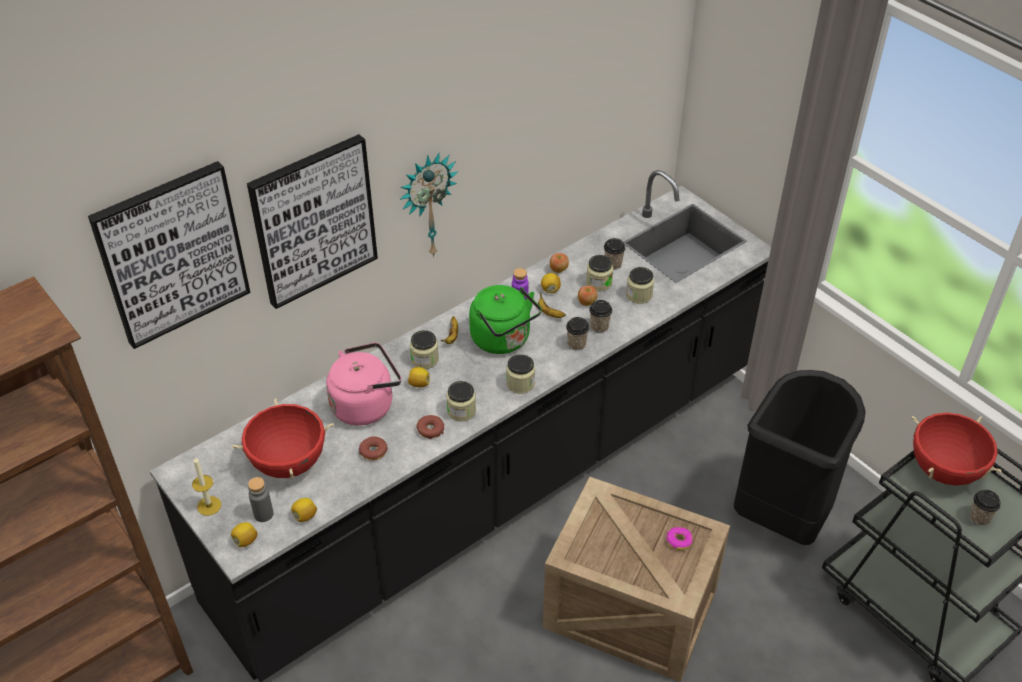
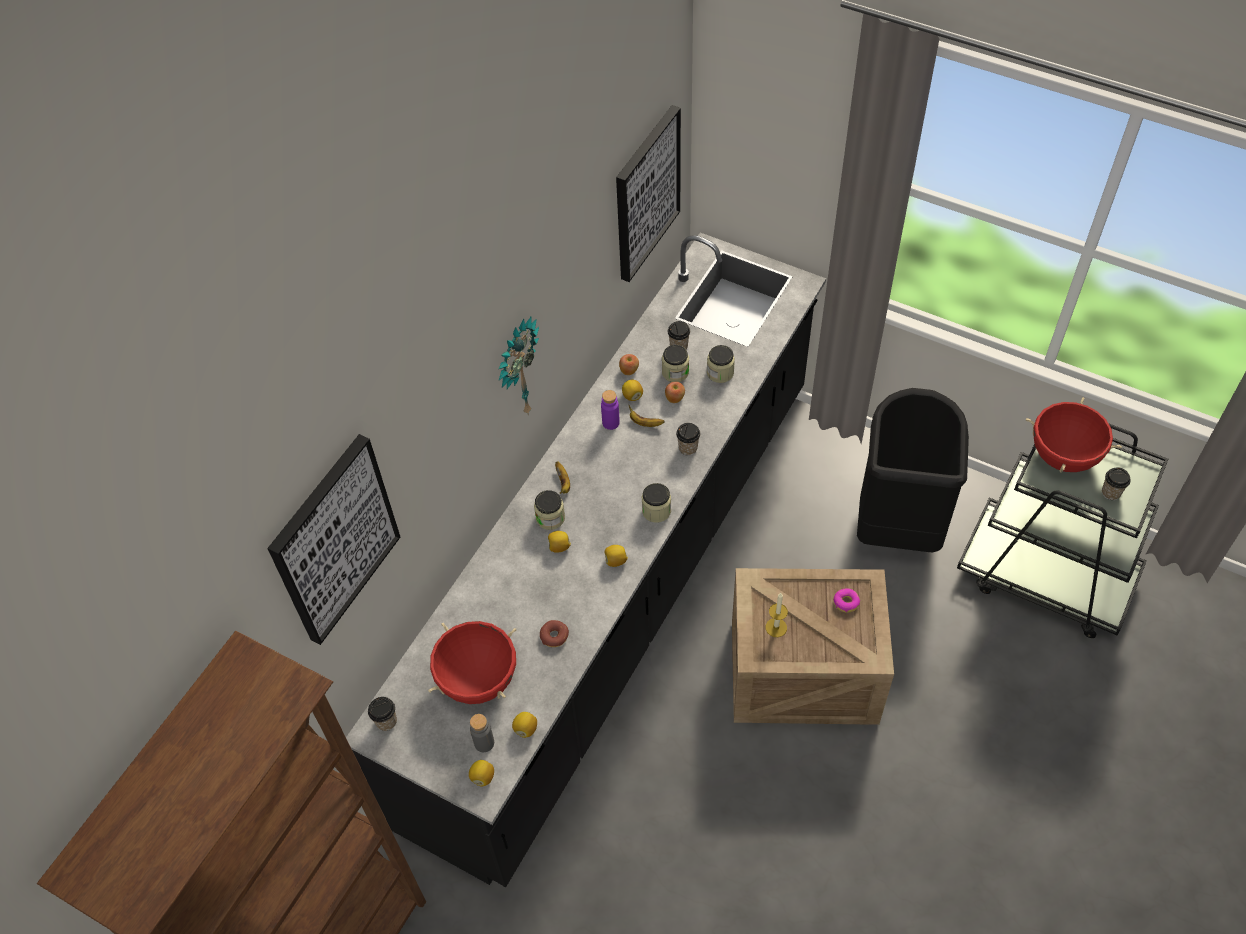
camera: 20 degrees left, 10 degrees up
(209, 506) = (425, 755): candle -> candle (776, 627)
(313, 220) = (435, 440): picture -> picture (645, 193)
(366, 404) = (519, 588): pink kettle -> none
(430, 430) = (596, 592): donut -> none
(461, 411) = (615, 561): jar -> lemon
(503, 340) = (615, 469): green kettle -> none
(599, 327) = (700, 421): cup -> cup (386, 721)

